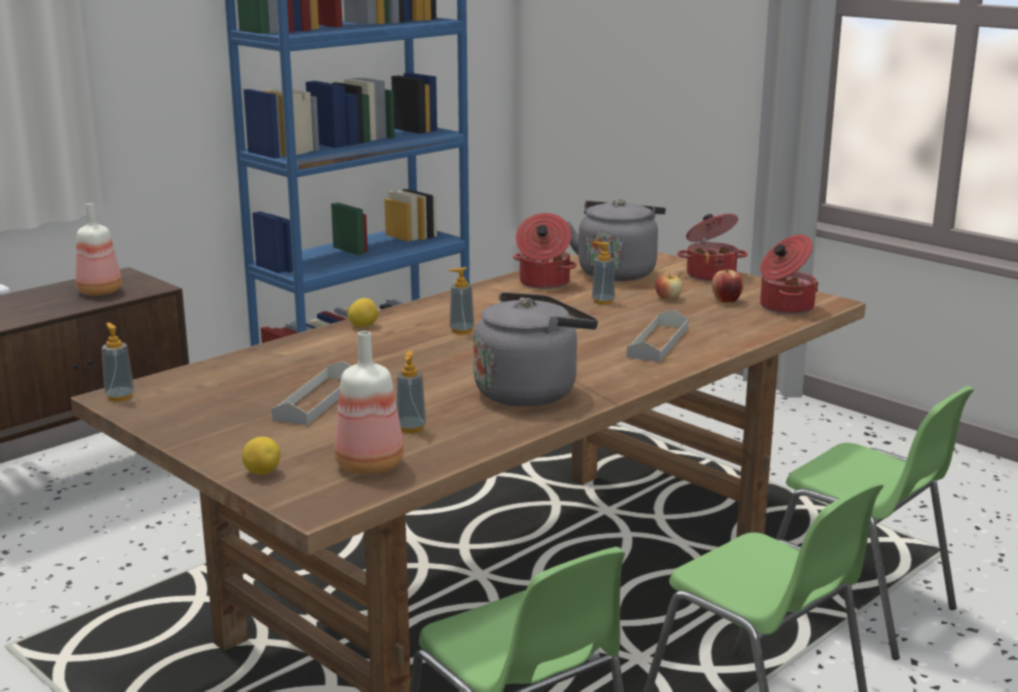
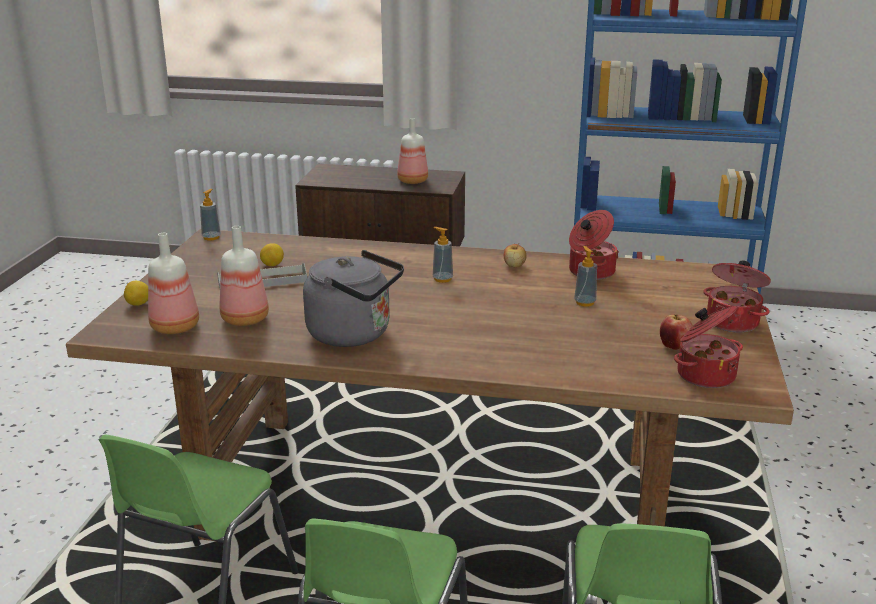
camera: 55 degrees right, 5 degrees up
(363, 326) = (407, 251): lemon -> lemon (272, 265)
(411, 428) = (246, 319): soap dispenser -> bottle
(617, 272) = (666, 287): grey kettle -> none
(658, 342) = (523, 347): grey tray -> none
(668, 298) = (637, 322): apple -> apple (514, 265)

